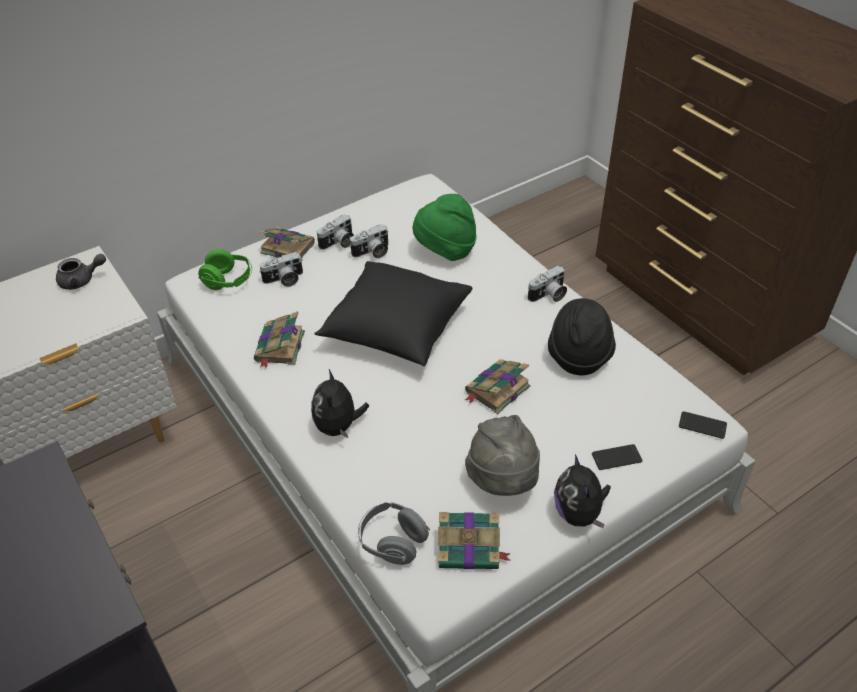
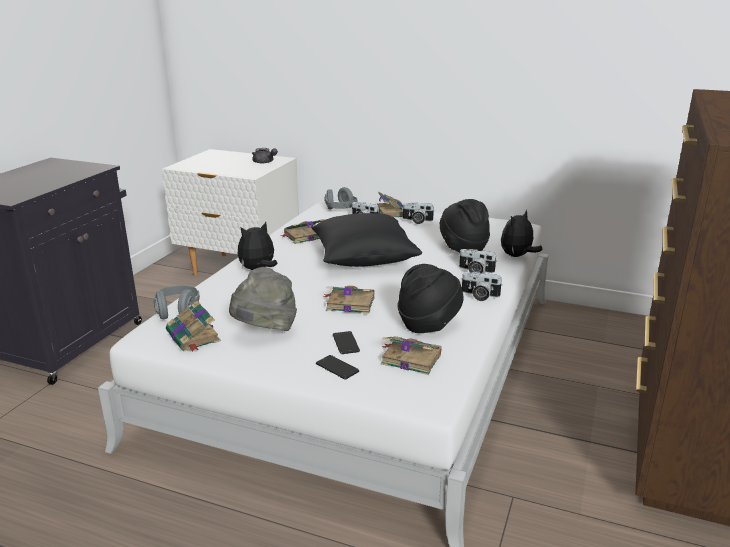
camera: 55 degrees right, 20 degrees down
(228, 281) = (340, 210): green headphones -> grey headphones
(372, 252) = (423, 230): camera -> camera (475, 271)
(445, 251) = (463, 248): green hat -> black hat
(579, 514) = (262, 368): plush toy -> plush toy (517, 256)
(634, 401) = (409, 359): none -> book
(702, 425) = (422, 397): phone -> phone (346, 343)

